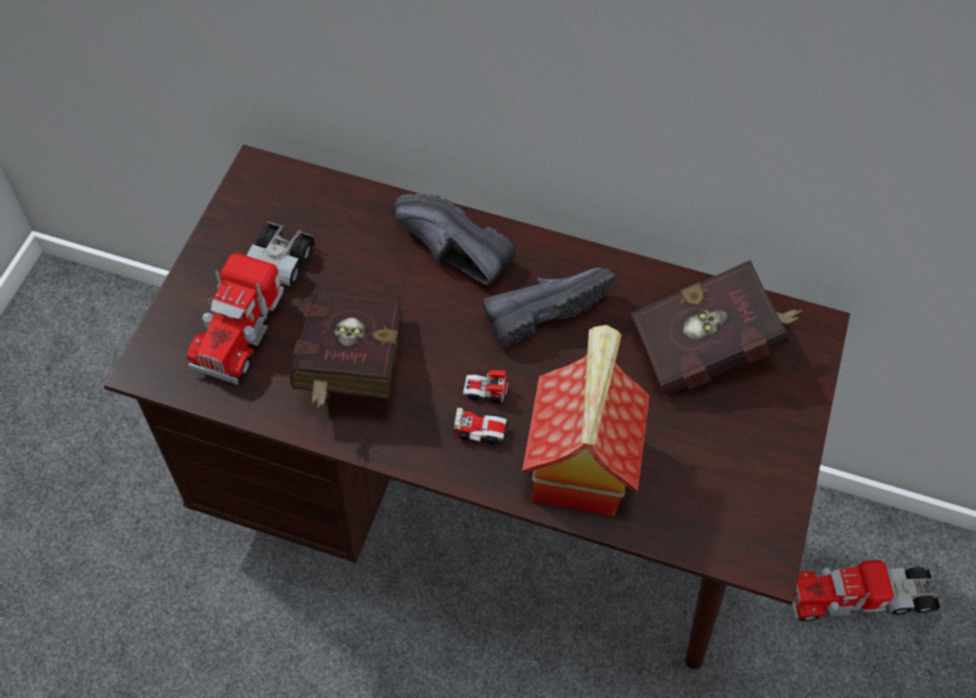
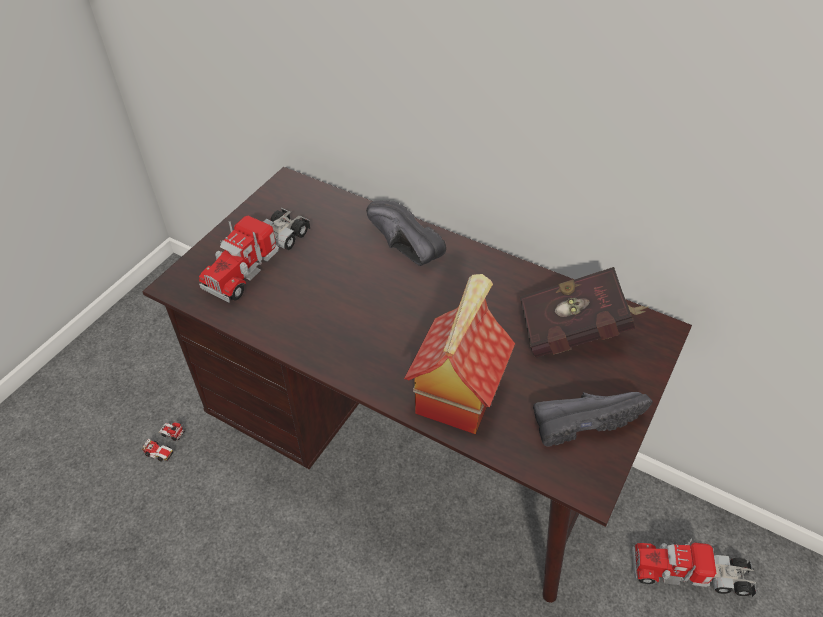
camera: 15 degrees right, 10 degrees down
(348, 369) = (309, 306): red book -> none
(484, 412) = (396, 348): toy car -> toy car (166, 444)
(543, 309) = (458, 289): black shoe -> black shoe (584, 420)

